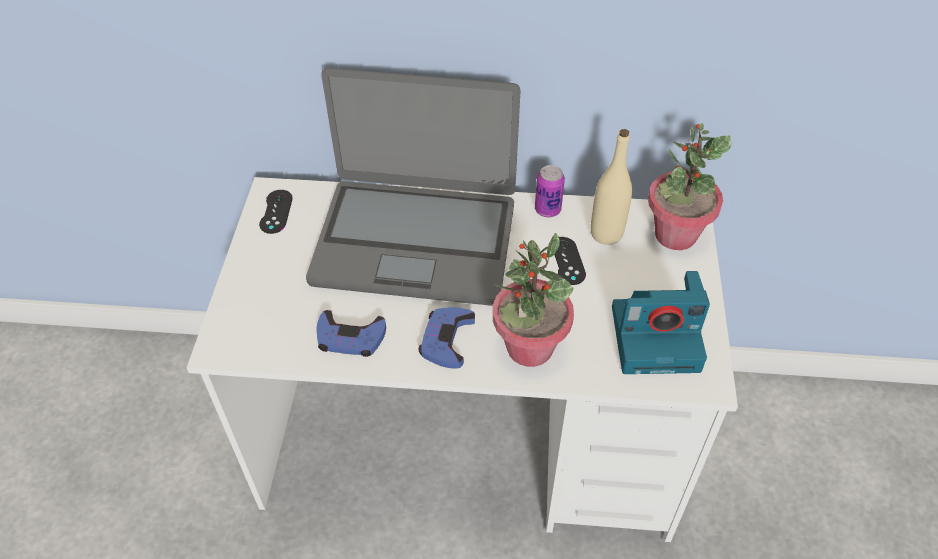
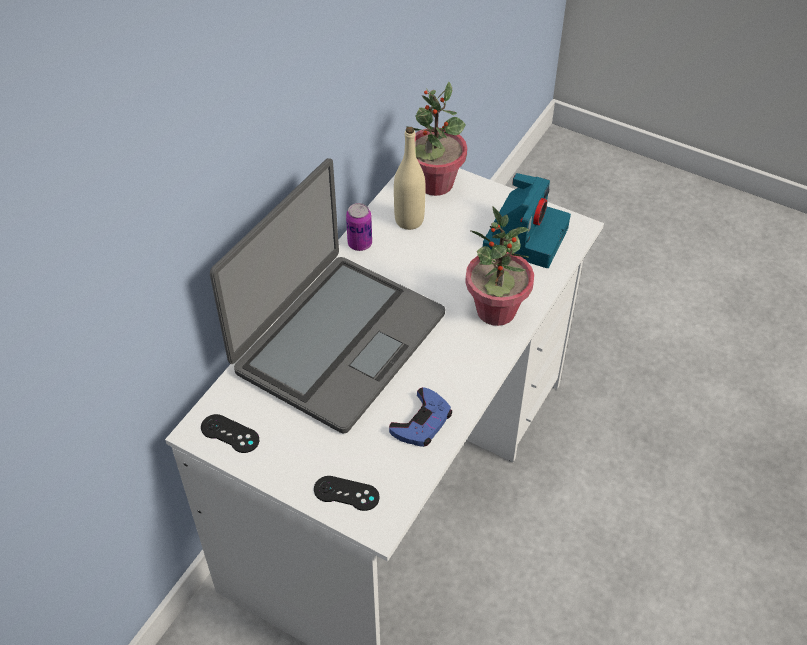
camera: 65 degrees left, 0 degrees up
(446, 340) = (460, 358): blue game controller -> none
(567, 261) = (422, 254): black game controller -> black game controller (346, 493)

